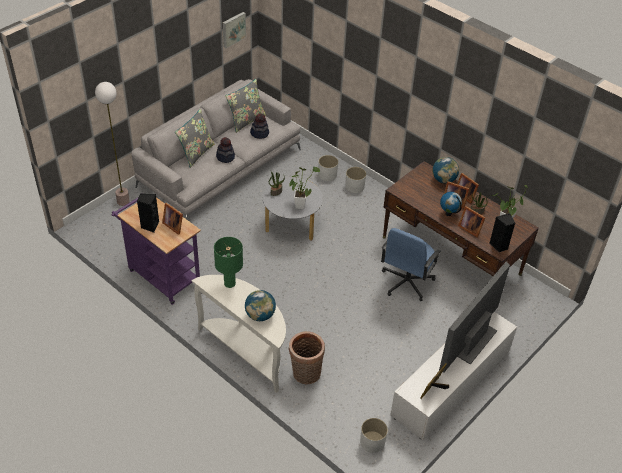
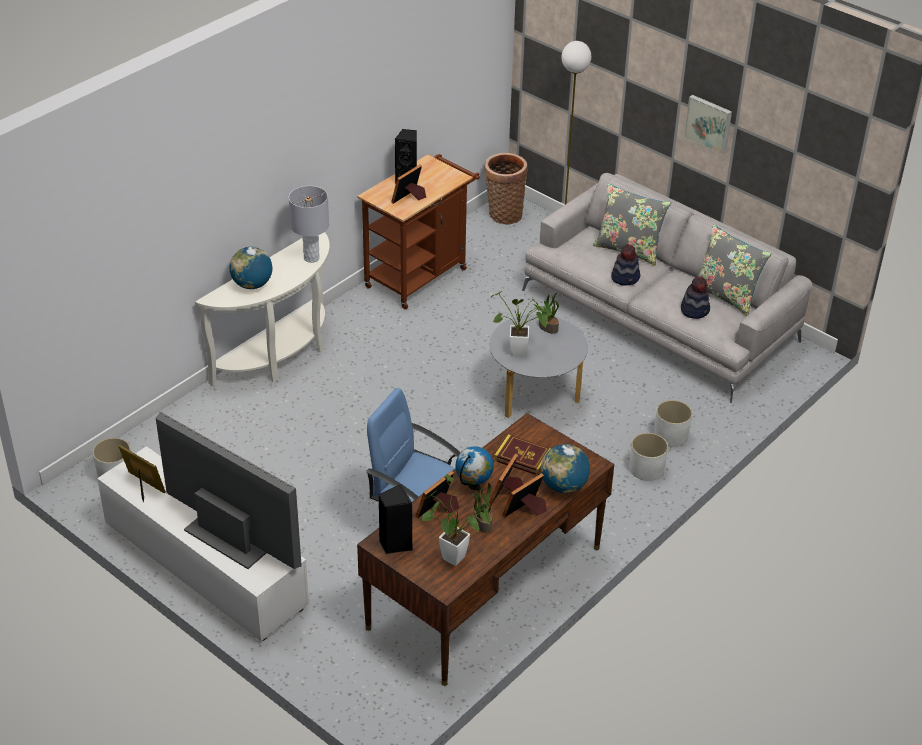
camera: 90 degrees right, 5 degrees down
(161, 275) = (420, 274): purple cart -> brown cart
(229, 283) = (311, 258): green table lamp -> grey table lamp
(233, 29) = (814, 169): picture -> picture (709, 123)
(305, 375) = (236, 410): basket -> basket (503, 214)
(423, 193) = (522, 457): none -> book

